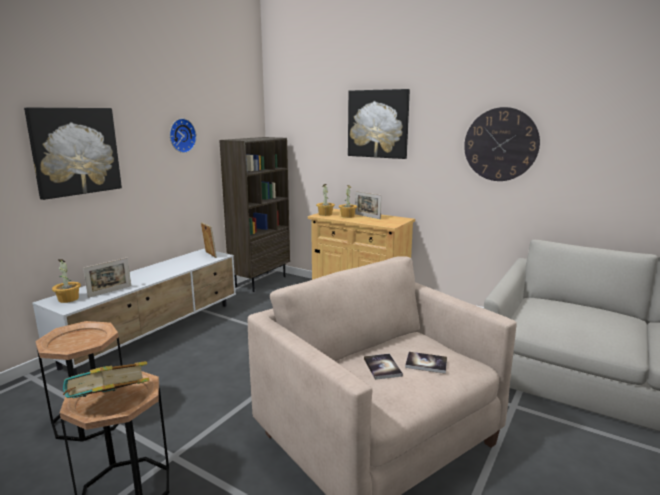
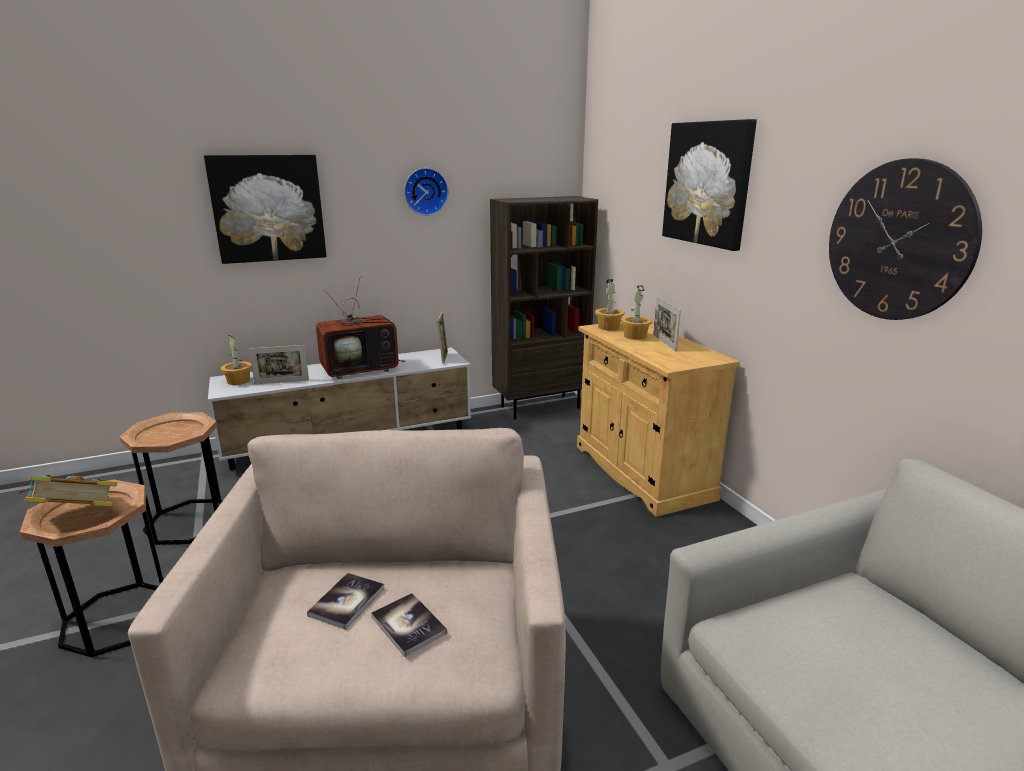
camera: 35 degrees right, 5 degrees up
(161, 272) = (361, 369): none -> television

